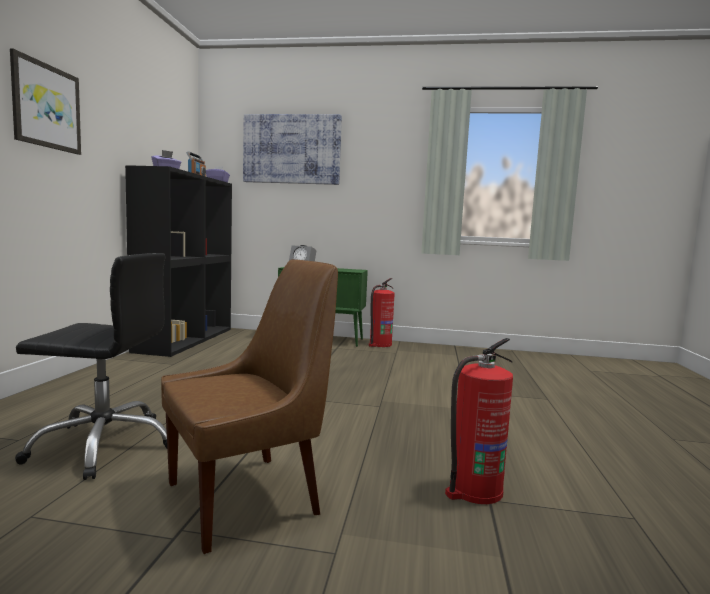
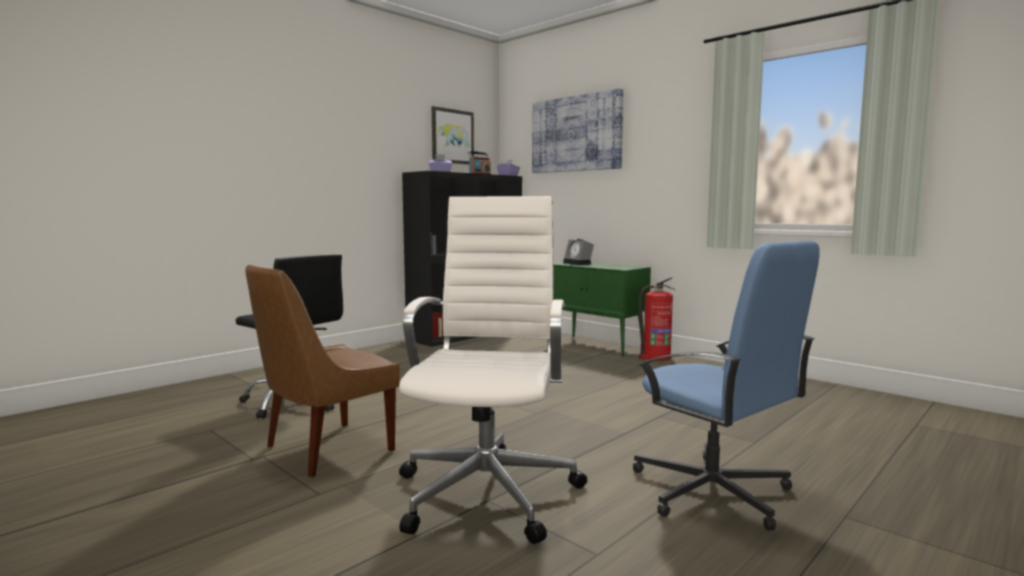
camera: 35 degrees right, 0 degrees up
(46, 106) = (324, 136): picture -> picture (452, 136)
(248, 497) = (324, 450): brown chair -> brown chair turned 135 degrees clockwise
(474, 490) = (489, 490): fire extinguisher -> white office chair
(595, 442) = (713, 492): none -> blue office chair

